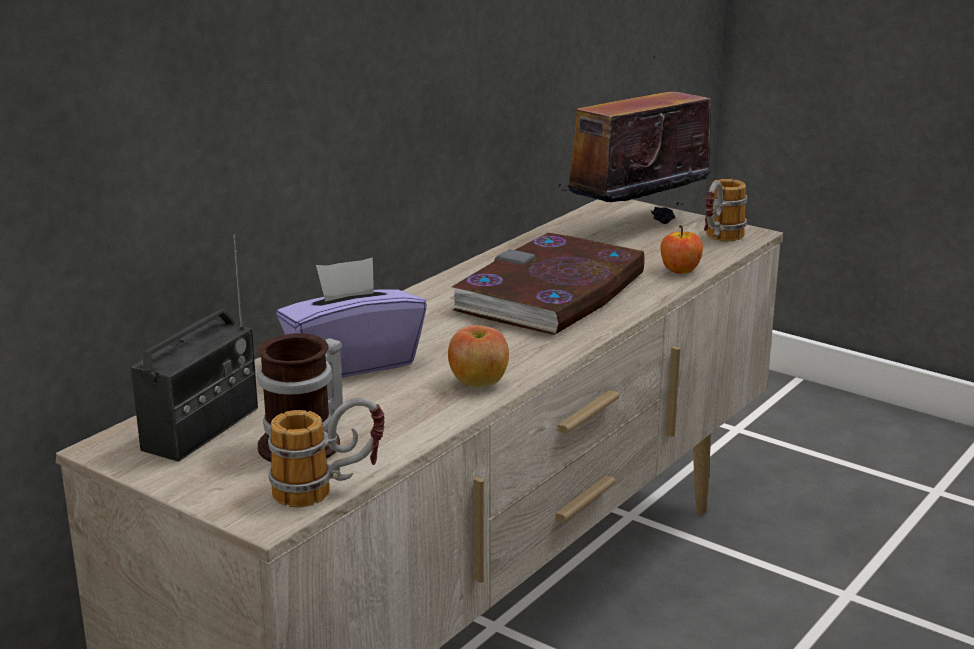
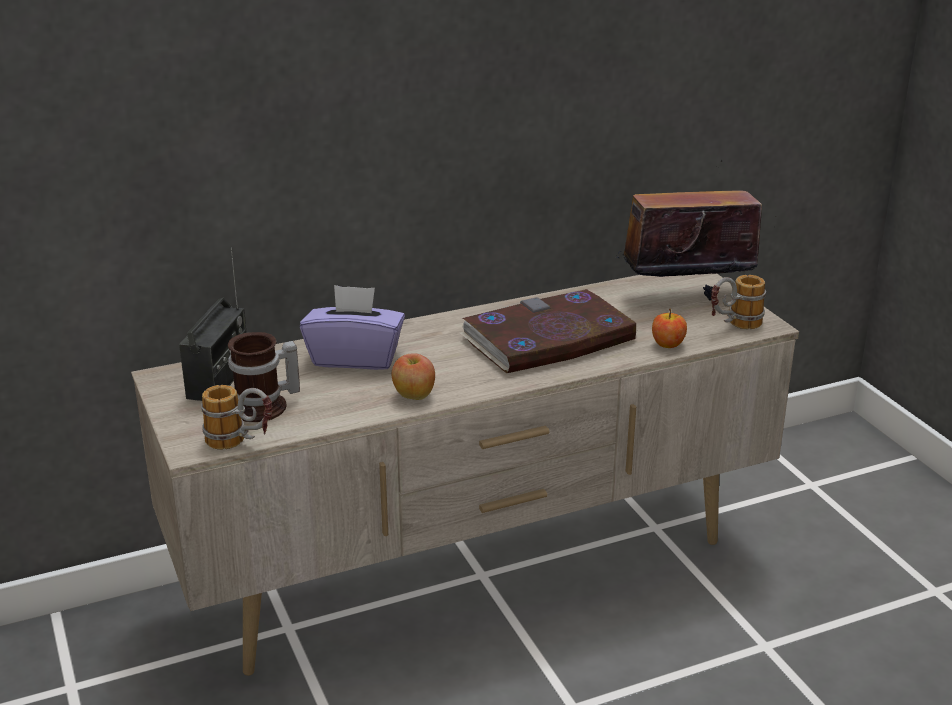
camera: 30 degrees right, 5 degrees up
(201, 429) = (219, 379): radio -> radio turned 45 degrees counterclockwise

